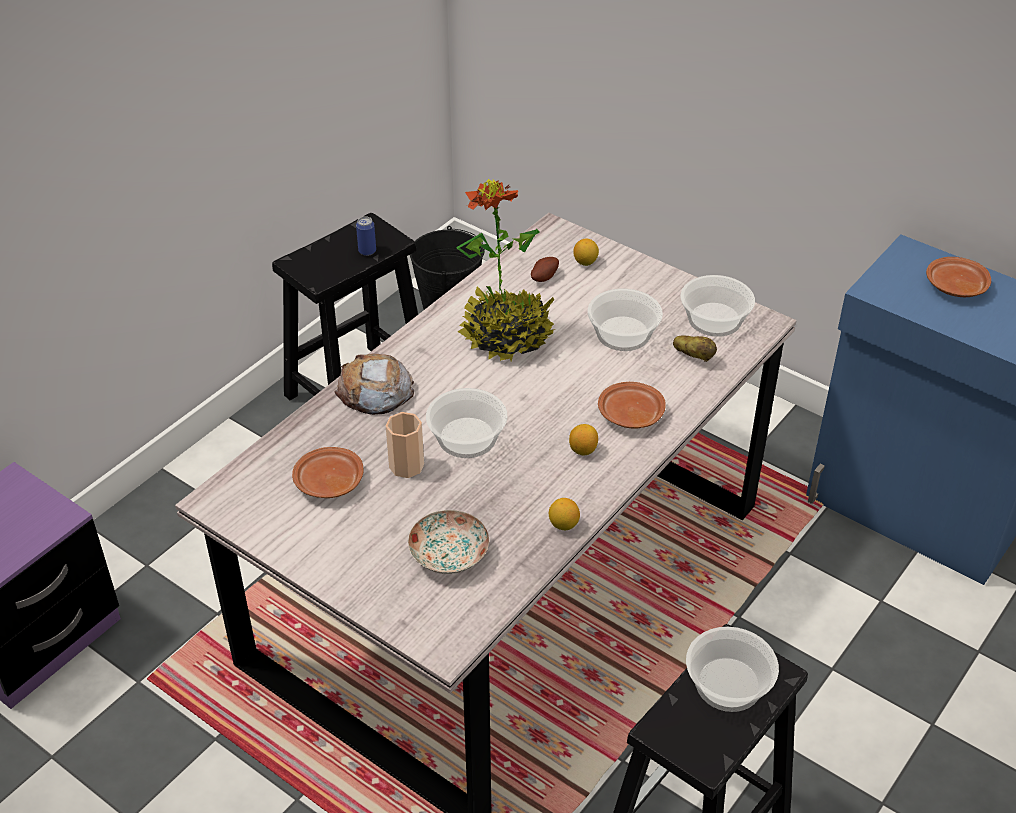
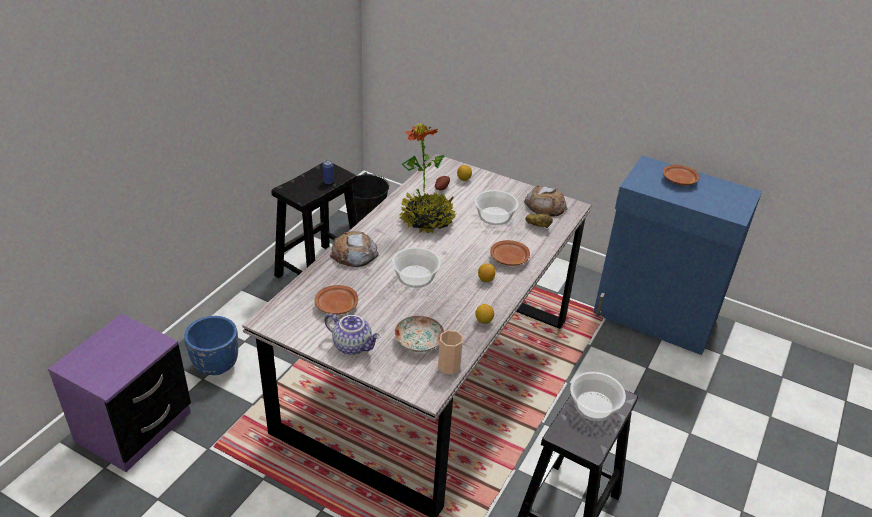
camera: 10 degrees left, 5 degrees down
(170, 545) = (216, 366): none -> blue planter
(342, 553) = (353, 345): none -> teapot
(406, 466) = (382, 294): cup -> cup (449, 366)
(715, 319) = (545, 206): bowl -> bread

